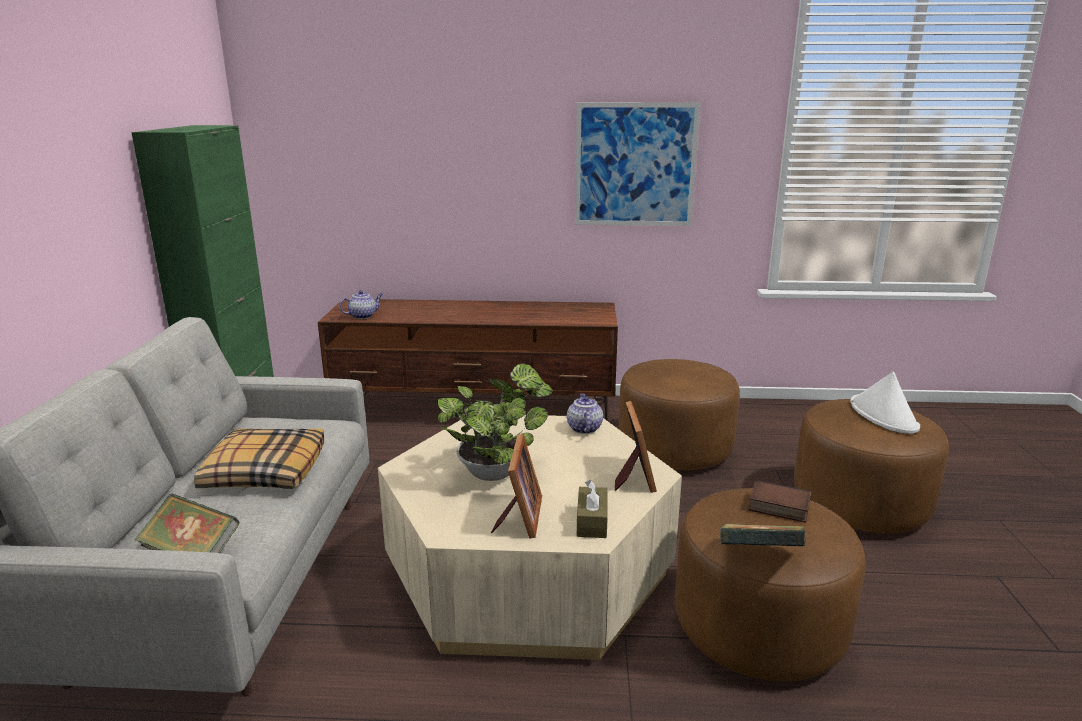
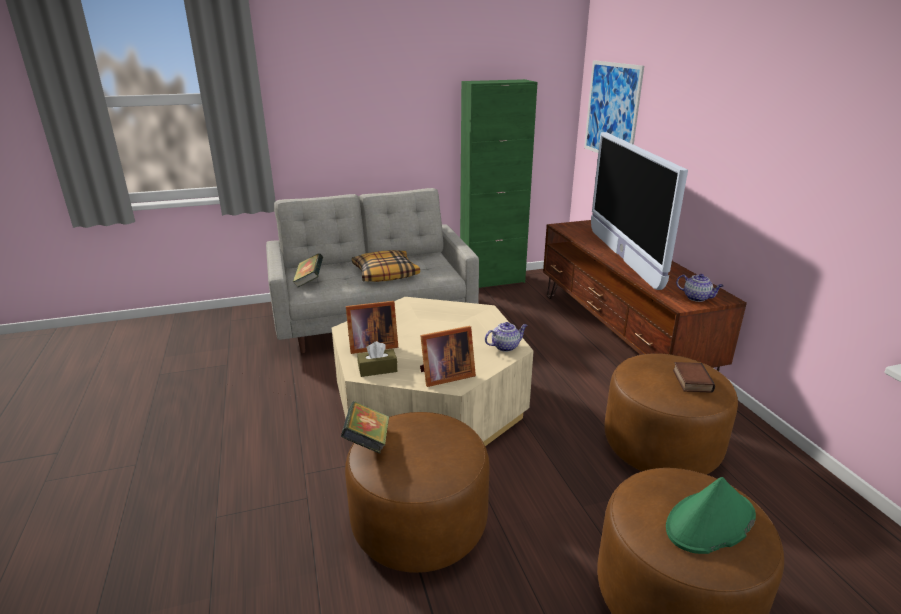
camera: 70 degrees right, 5 degrees up
(363, 316) = (572, 231): teapot -> teapot (697, 298)
(471, 314) = (622, 257): none -> television
(496, 471) = (421, 328): potted plant -> none
(635, 165) = (799, 165): picture -> picture (612, 110)
(777, 507) = (443, 447): book -> book (690, 380)
(884, 415) = (709, 522): white hat -> green hat

